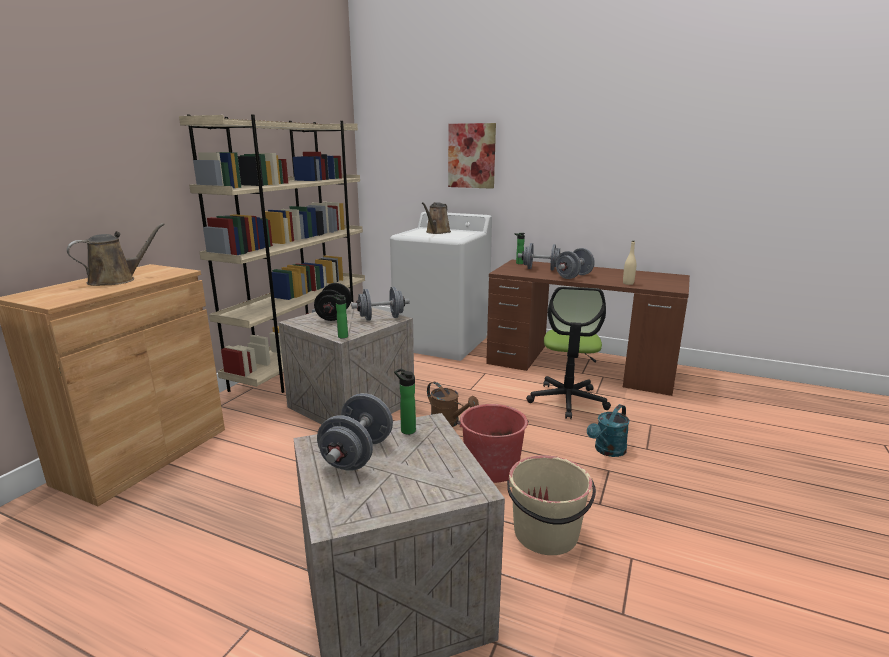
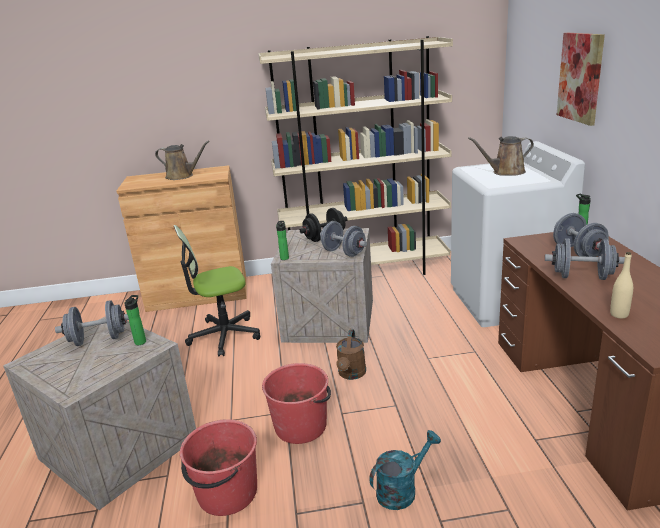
camera: 60 degrees right, 5 degrees up
(546, 534) = (226, 493): beige bucket -> red bucket
(567, 401) = (484, 425): office chair -> office chair (224, 335)
(607, 451) = (402, 490): turquoise watering can -> turquoise watering can turned 135 degrees clockwise

